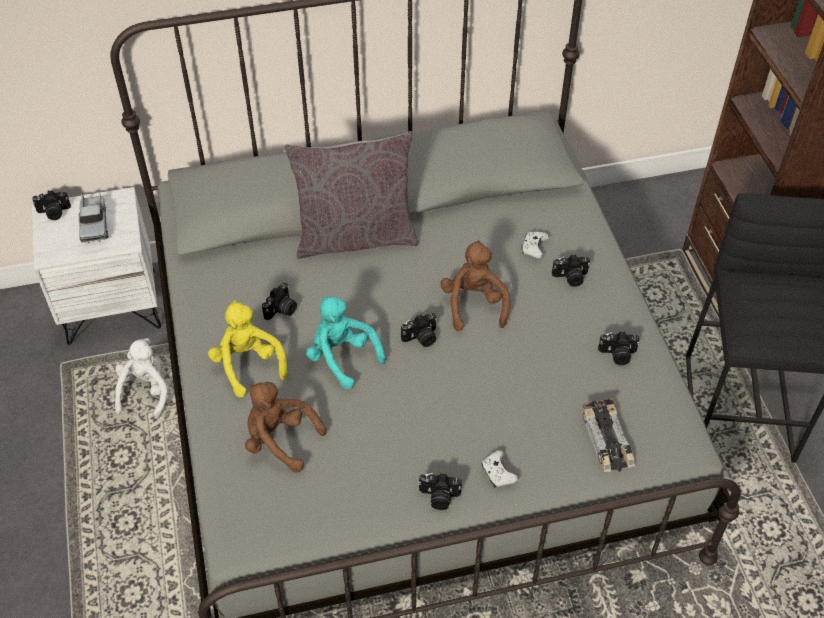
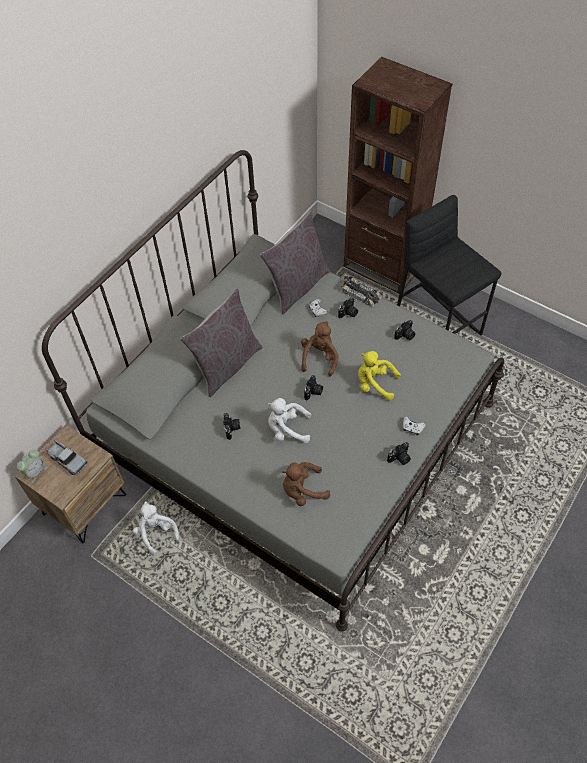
camera: 40 degrees left, 5 degrees up
(54, 213) = (35, 471): camera -> alarm clock
(112, 305) = (84, 504): white nightstand -> brown nightstand
(248, 364) = (246, 467): yellow plush toy -> yellow plush toy (374, 384)
(342, 357) = (287, 429): turquoise plush toy -> white plush toy
(474, 304) = (319, 358): brown plush toy -> brown plush toy turned 60 degrees clockwise
(539, 205) = (297, 286): none -> grey pillow
(607, 440) = (440, 378): toy car -> toy car (361, 294)

